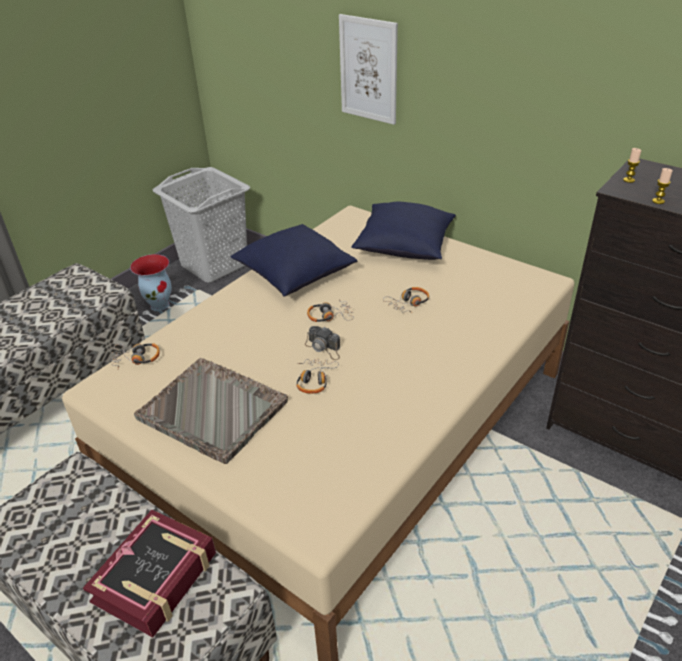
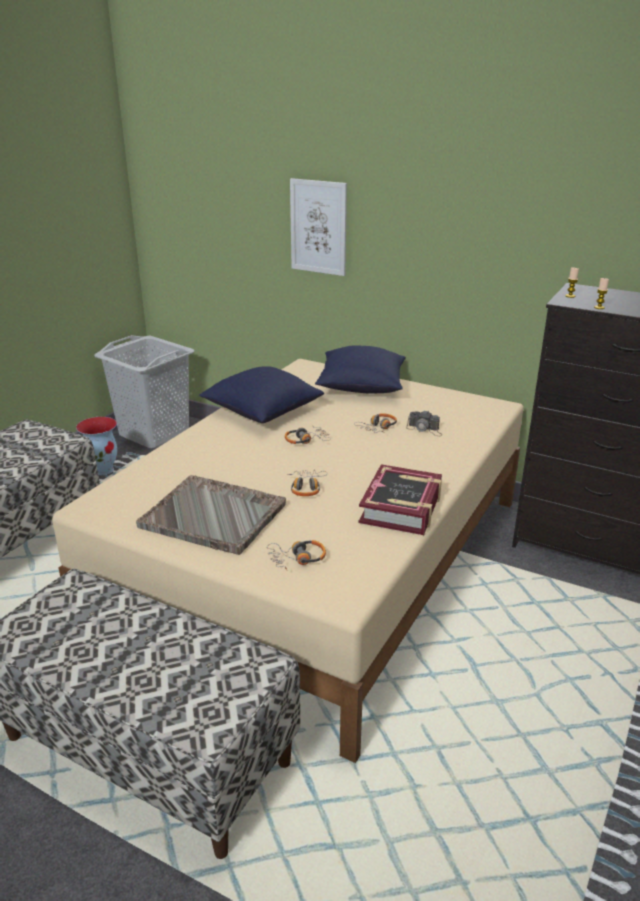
camera: 10 degrees left, 10 degrees down
(136, 359) = (122, 482): headphones -> headphones (297, 559)
(156, 578) = (185, 660): book -> book (401, 507)
(324, 348) = (308, 464): camera -> camera (425, 429)

